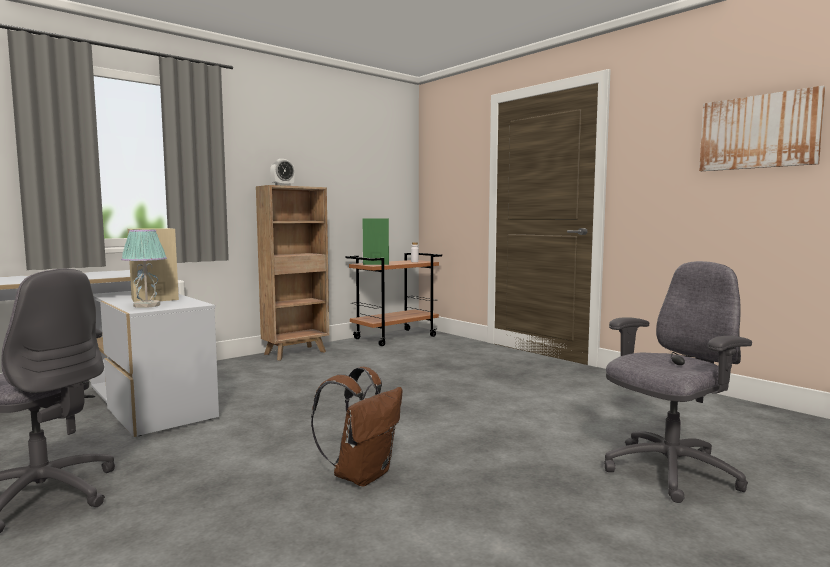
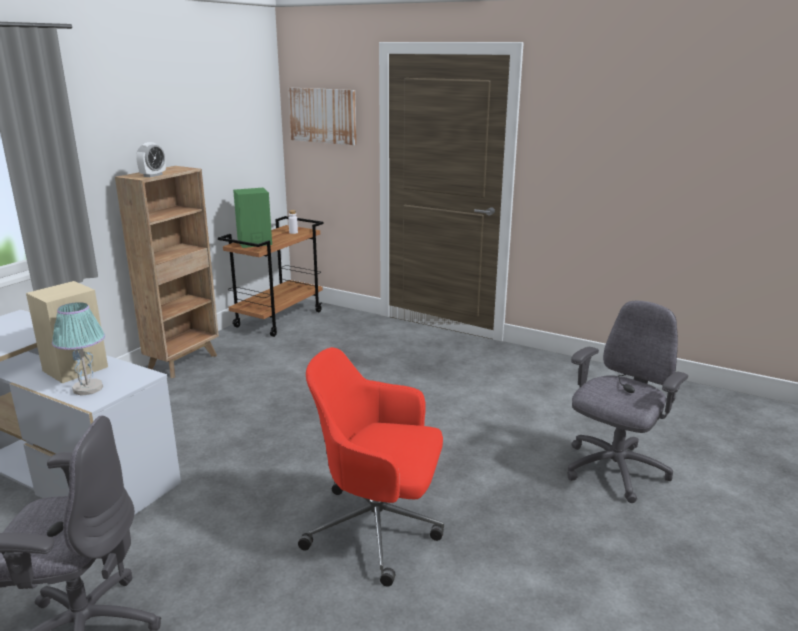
camera: 20 degrees left, 15 degrees up
(362, 475) = (378, 529): brown backpack -> red office chair
(758, 132) = (666, 136): picture -> picture (323, 115)

